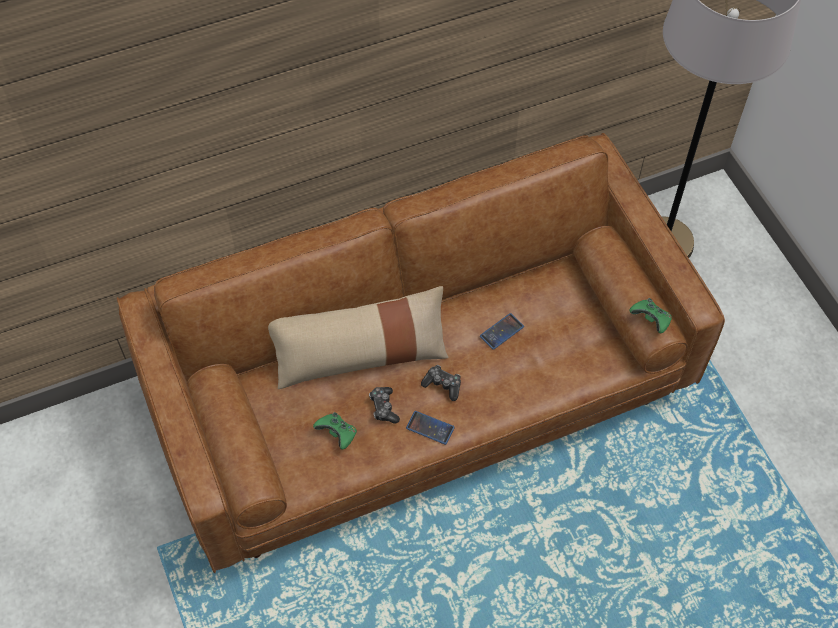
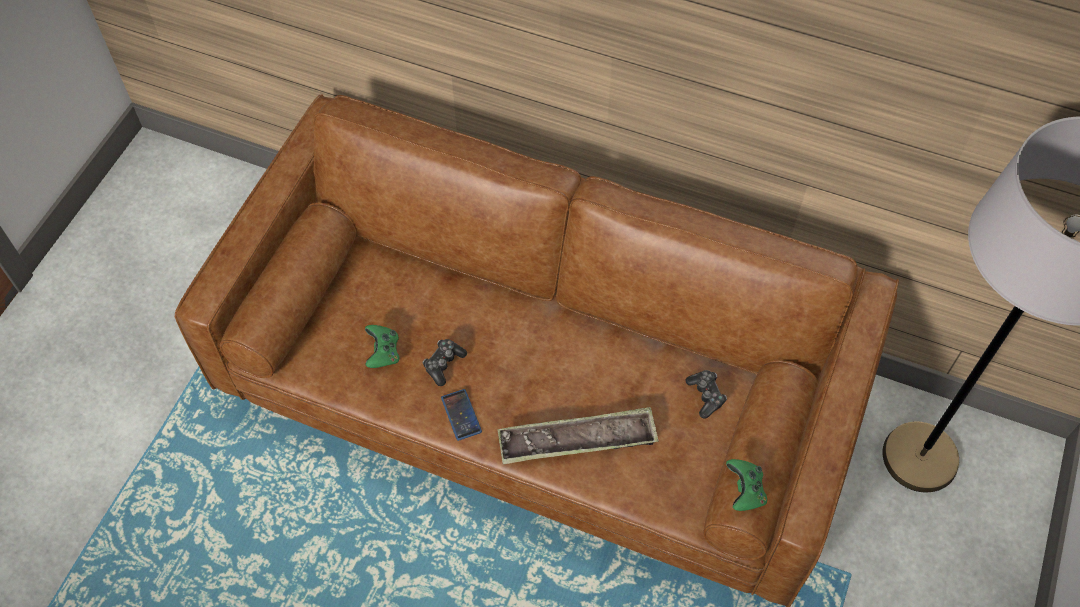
camera: 45 degrees right, 0 degrees up
(360, 356) = (475, 306): beige pillow -> none
(443, 385) = (513, 388): game controller -> game controller (706, 396)
(501, 331) = (617, 388): phone -> none
(514, 382) = (577, 441): none -> tray

